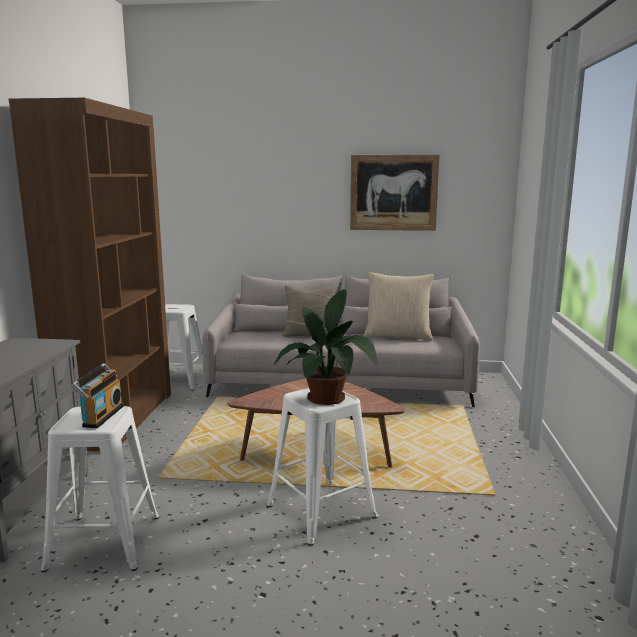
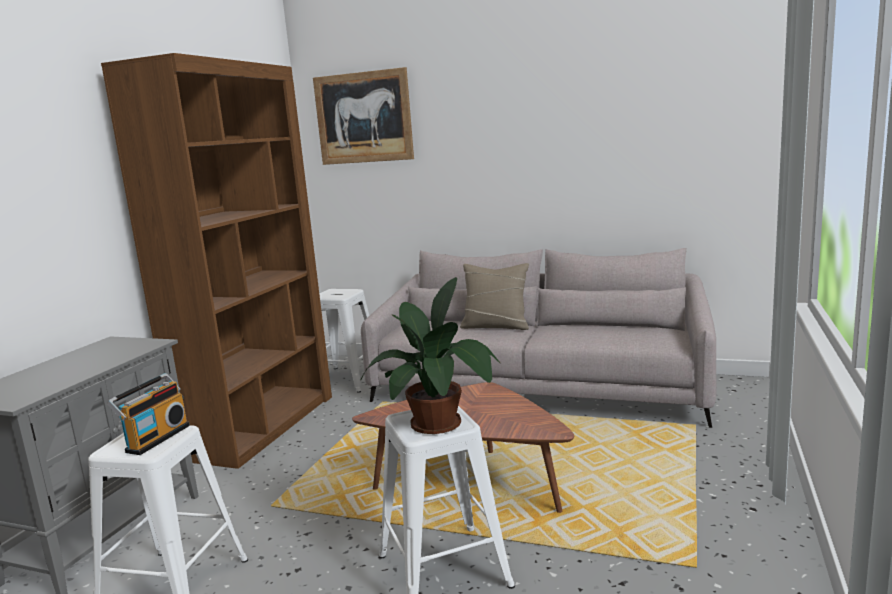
camera: 15 degrees right, 0 degrees up
(393, 193) = (606, 138): picture -> picture (363, 118)
(398, 336) = (609, 328): beige pillow -> none

